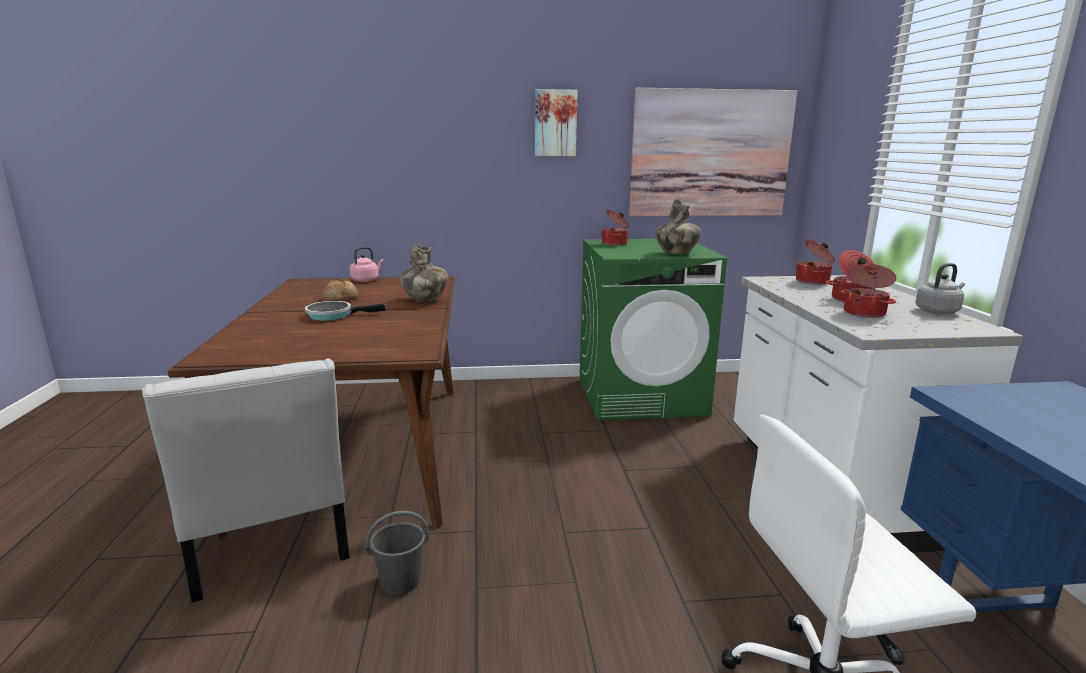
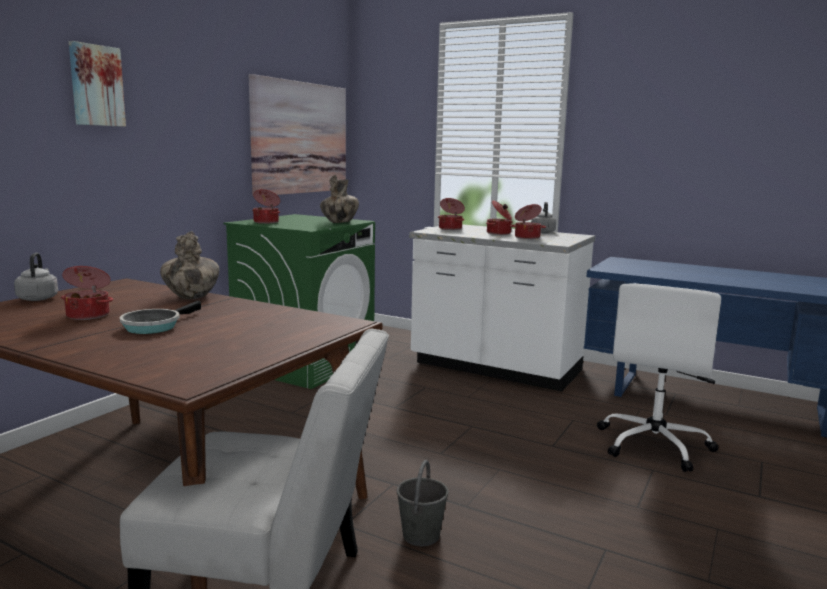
camera: 55 degrees left, 5 degrees down
(341, 298) = (89, 315): bread -> cooking pot
(366, 280) = (38, 298): pink kettle -> grey kettle
(555, 123) = (190, 103): picture -> picture (96, 85)

